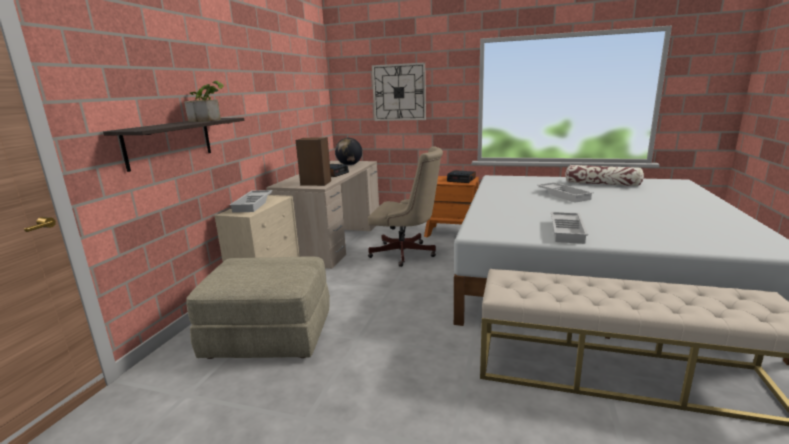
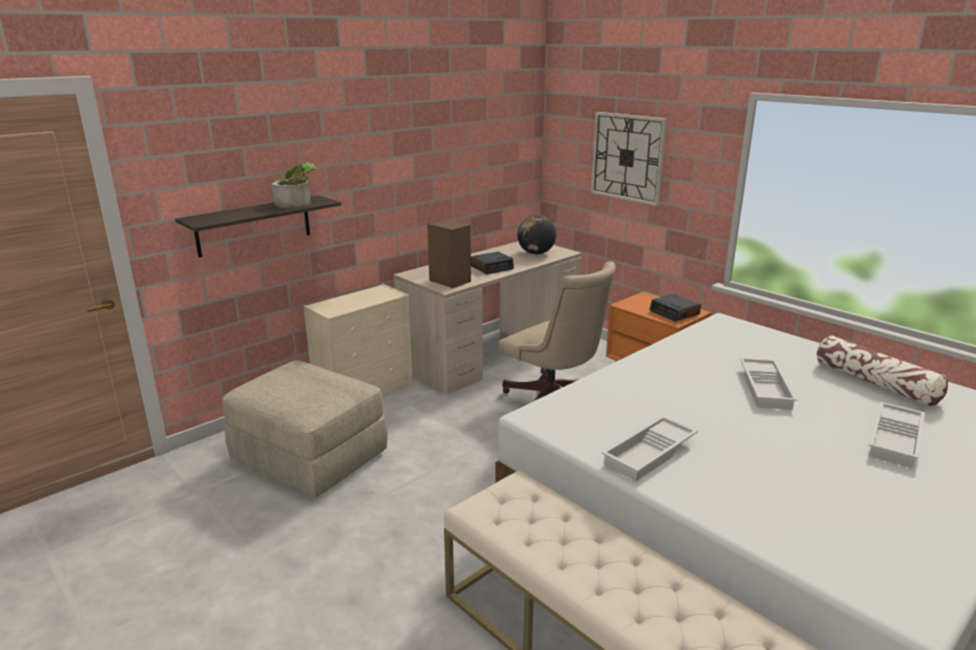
camera: 30 degrees right, 5 degrees up
(254, 204) = (355, 299): white tray -> white tray (896, 440)

